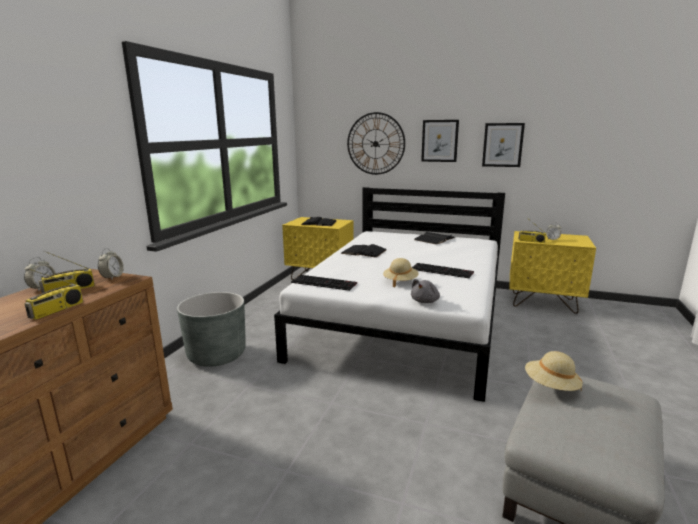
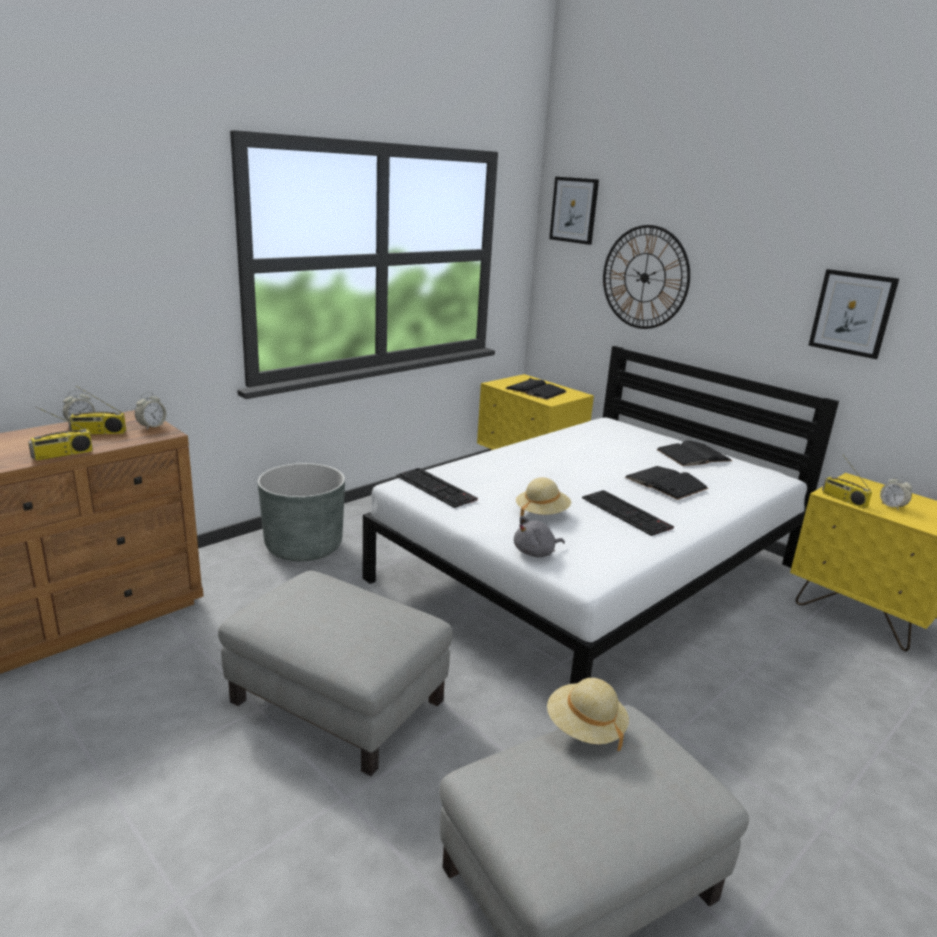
camera: 25 degrees right, 5 degrees up
(336, 443) = (337, 701): none -> grey ottoman
(364, 251) = (552, 452): black book -> black book (665, 483)
(439, 141) = (745, 288): picture -> picture (574, 210)

